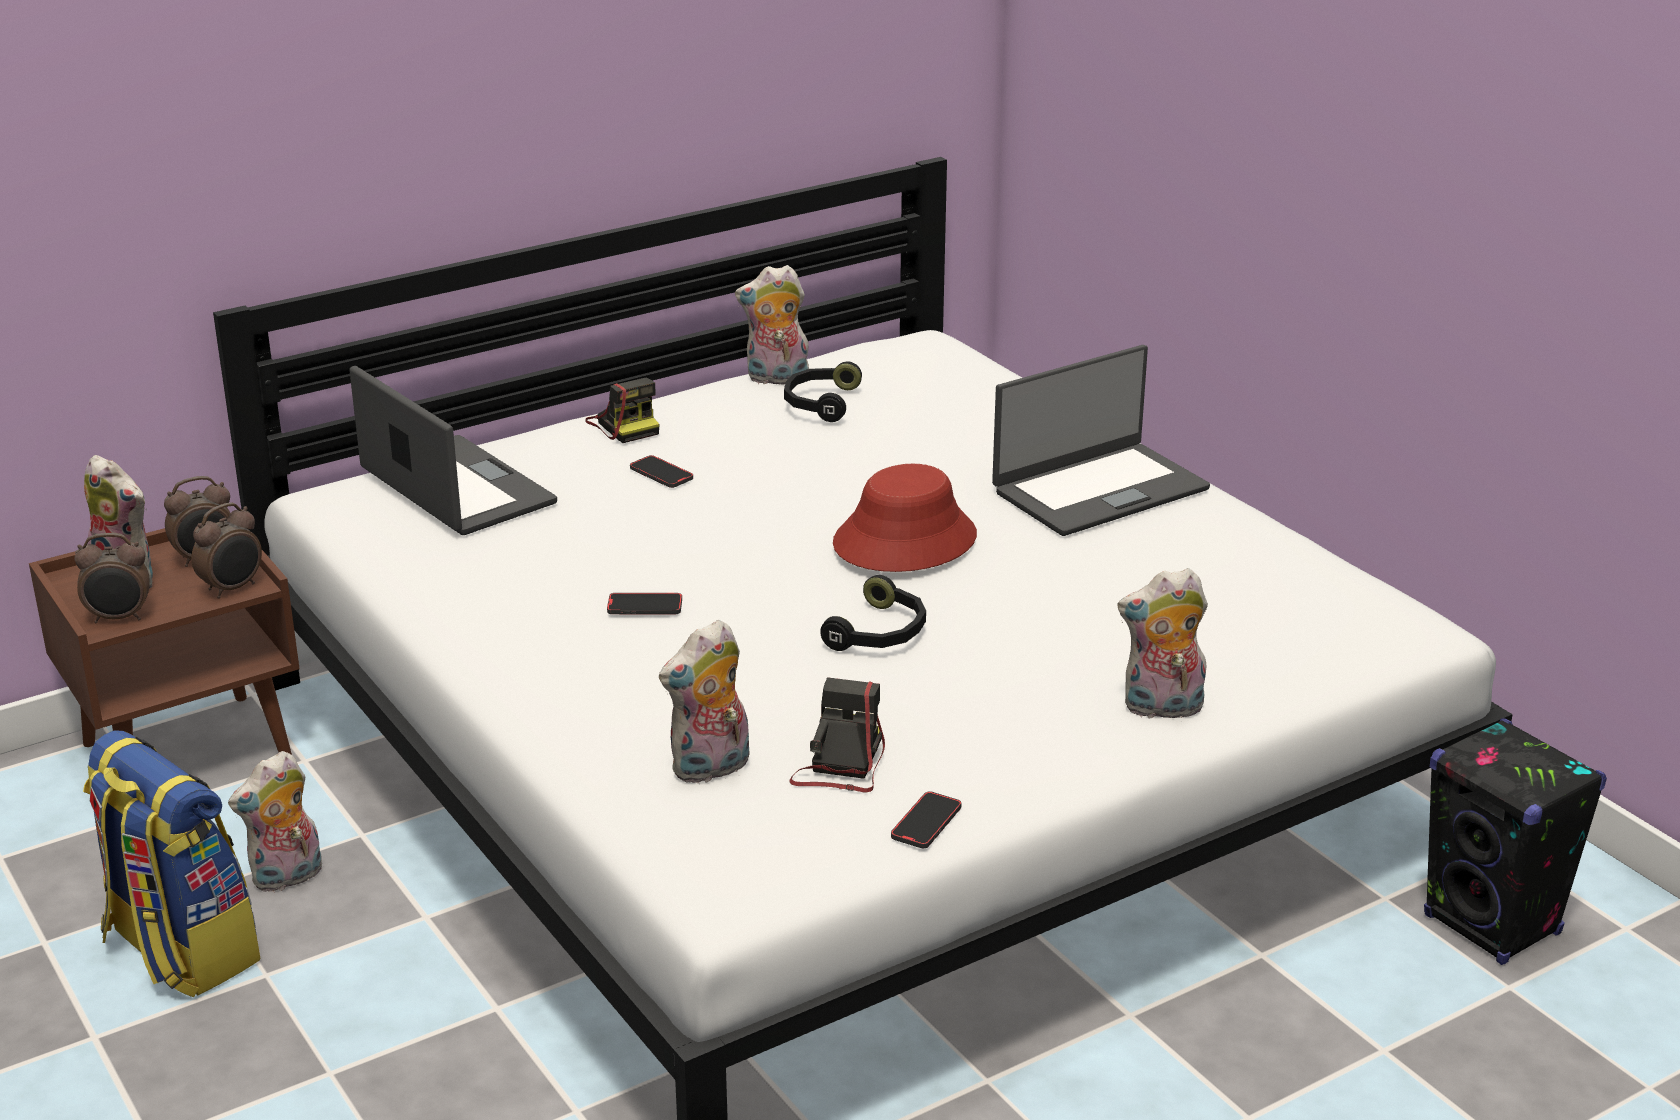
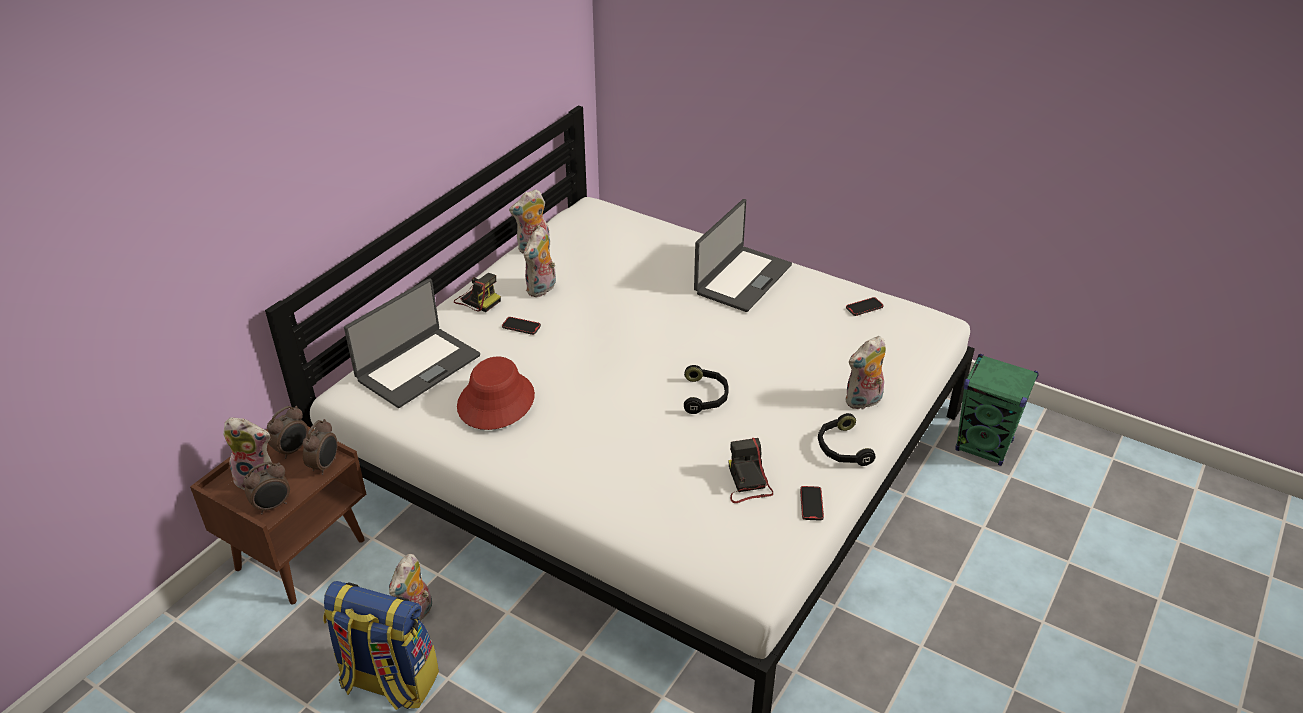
camera: 25 degrees left, 10 degrees up
(455, 489) = (417, 367): laptop -> laptop turned 105 degrees clockwise
(645, 607) = (578, 415): phone -> phone (864, 308)
(711, 769) = (689, 507): plush toy -> plush toy (542, 289)
(820, 403) = (570, 260): black headphones -> black headphones (841, 448)
(904, 540) = (676, 336): red hat -> red hat (495, 401)
(1492, 925) = (984, 446): black speaker -> green speaker

